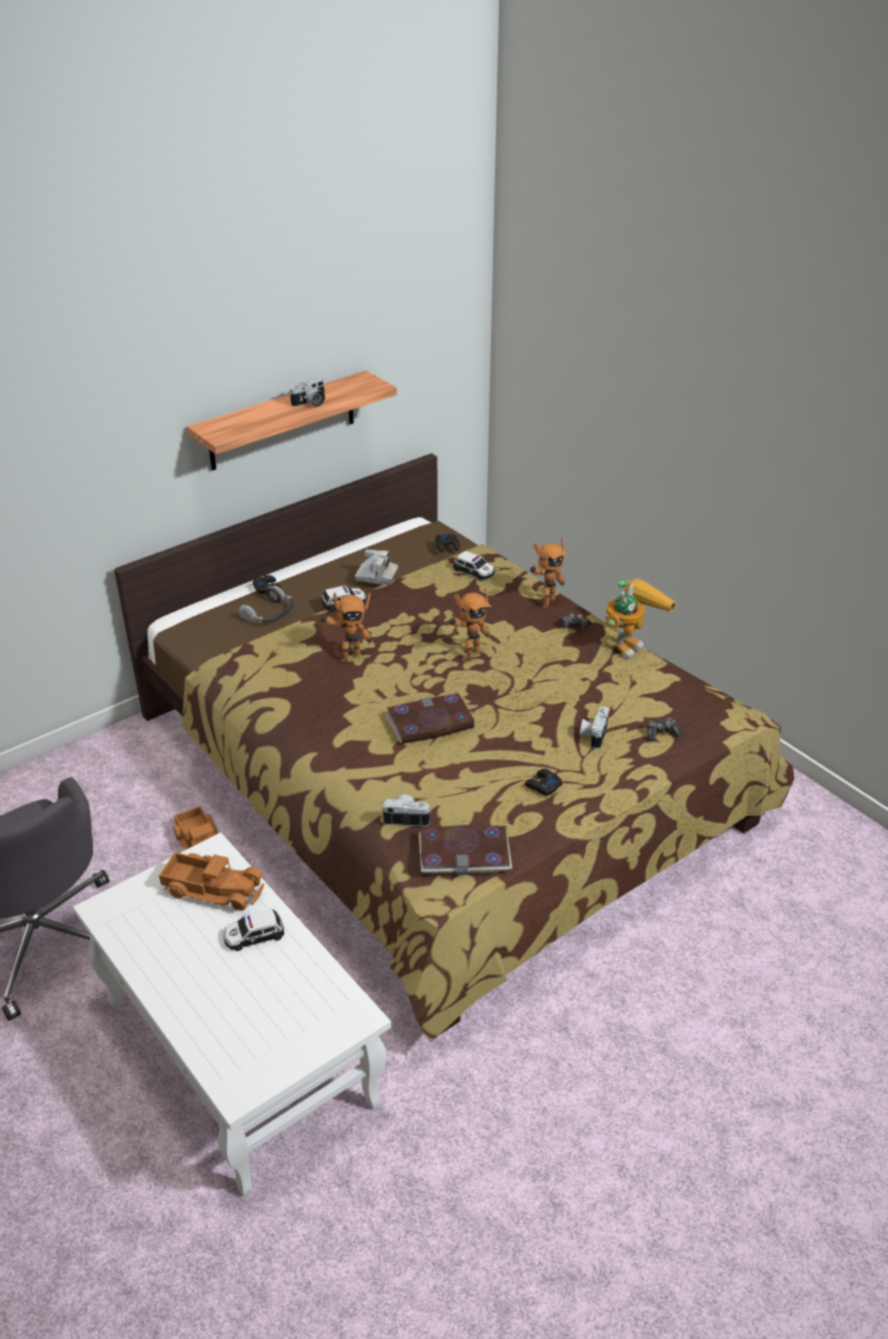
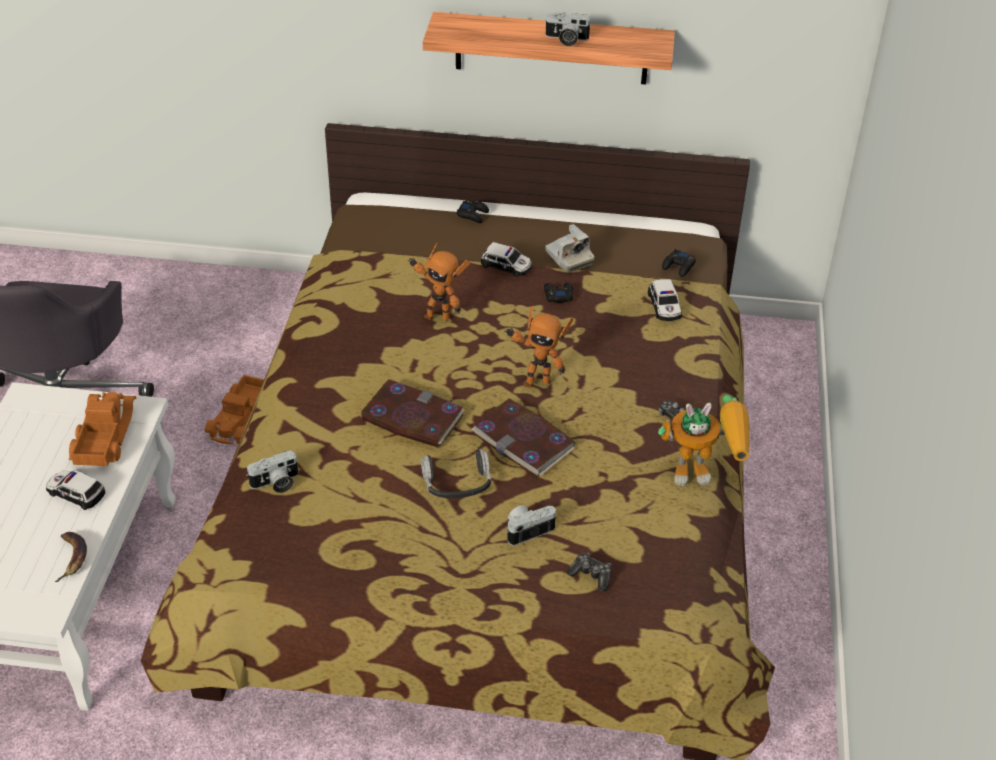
camera: 45 degrees right, 5 degrees up
(213, 888) = (103, 437): toy truck -> toy truck turned 150 degrees counterclockwise
(269, 613) = (441, 239): headphones -> headphones (457, 482)
(321, 973) = (72, 557): none -> banana
(407, 817) = (276, 483): camera -> camera turned 105 degrees clockwise
(464, 853) = (271, 546): book -> book (524, 441)
(542, 785) = (414, 540): black game controller -> black game controller (558, 295)
(545, 603) = (684, 378): toy robot -> none

